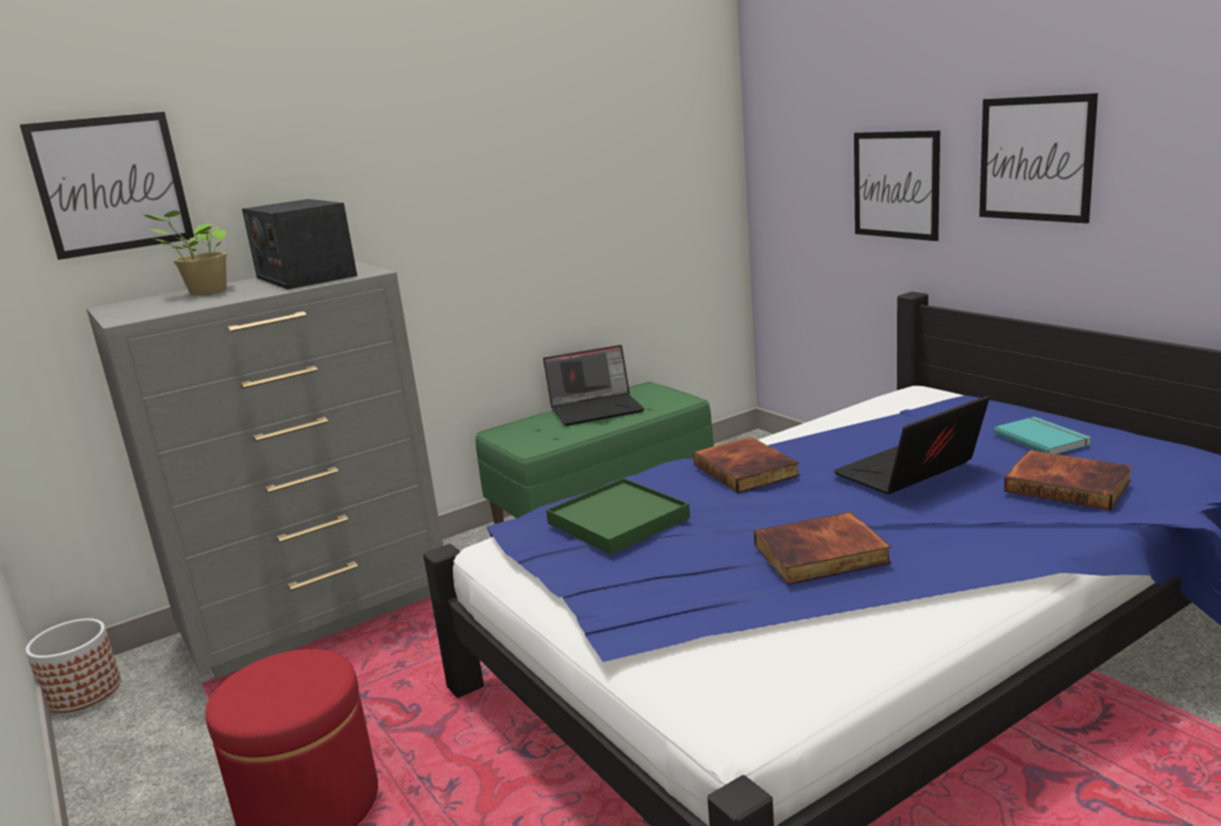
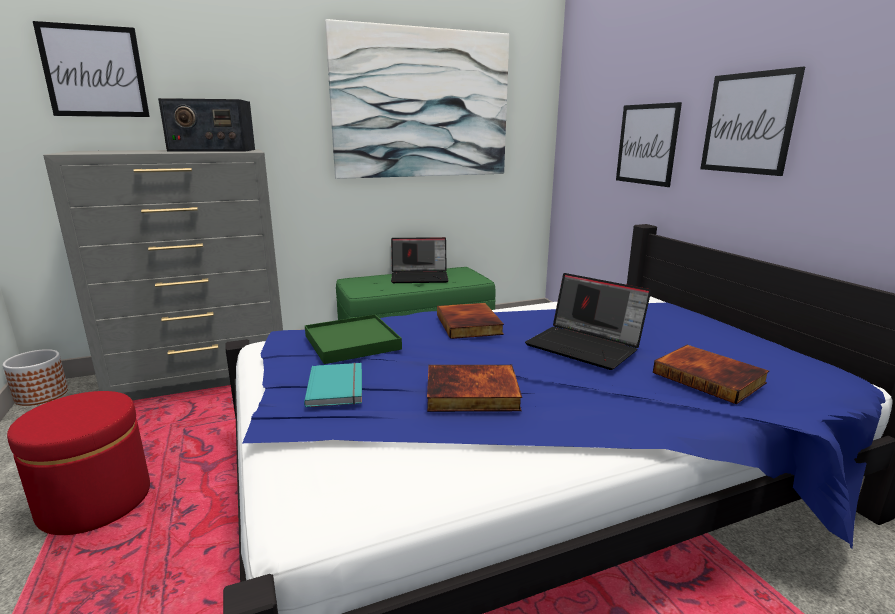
camera: 10 degrees right, 0 degrees up
(205, 292) = (144, 150): potted plant -> none
(305, 276) = (212, 150): radio -> radio turned 75 degrees counterclockwise
(566, 158) = (422, 104): none -> picture
(908, 473) = (585, 346): laptop -> laptop turned 120 degrees counterclockwise
(1043, 439) = (709, 340): turquoise book -> turquoise book (338, 387)

